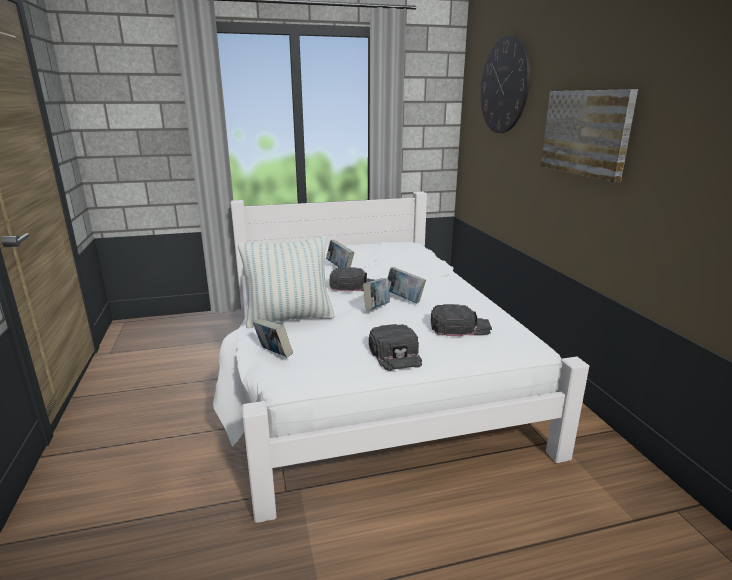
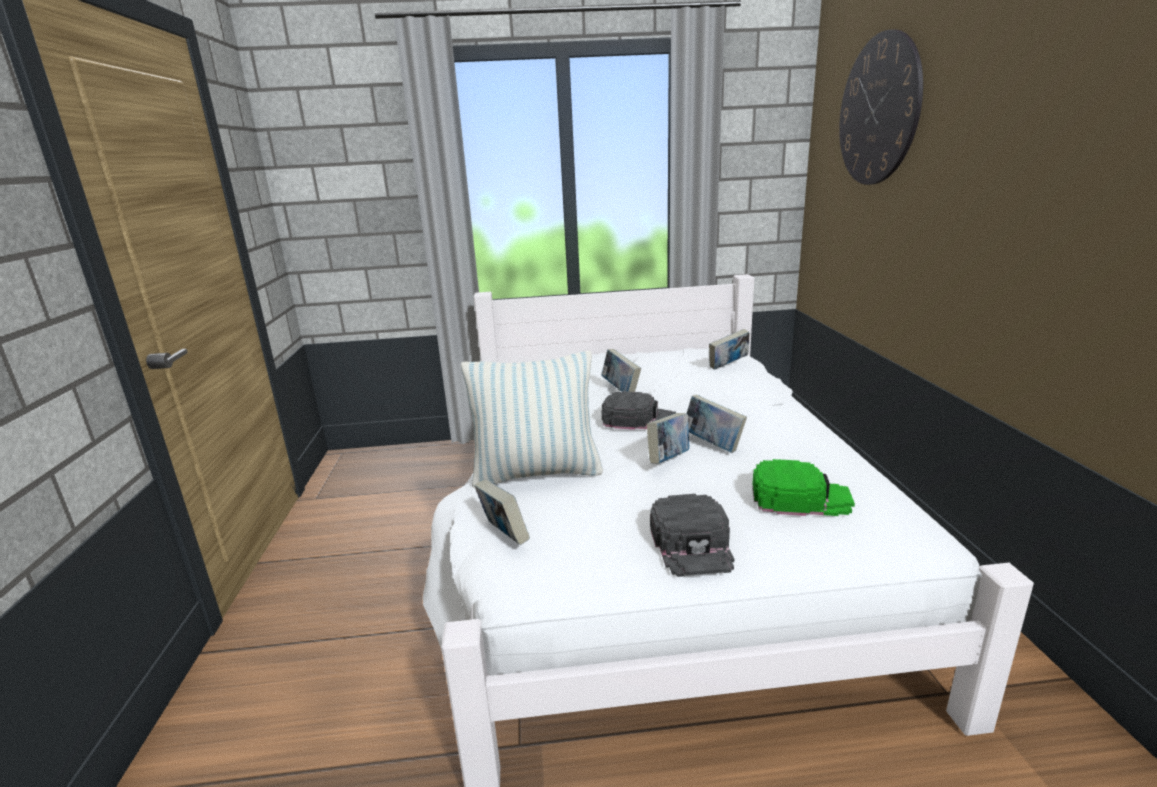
camera: 10 degrees right, 0 degrees up
(411, 253) = (728, 366): none -> book
(459, 326) = (800, 497): black cap -> green cap
(586, 133) = (1025, 178): picture -> none

